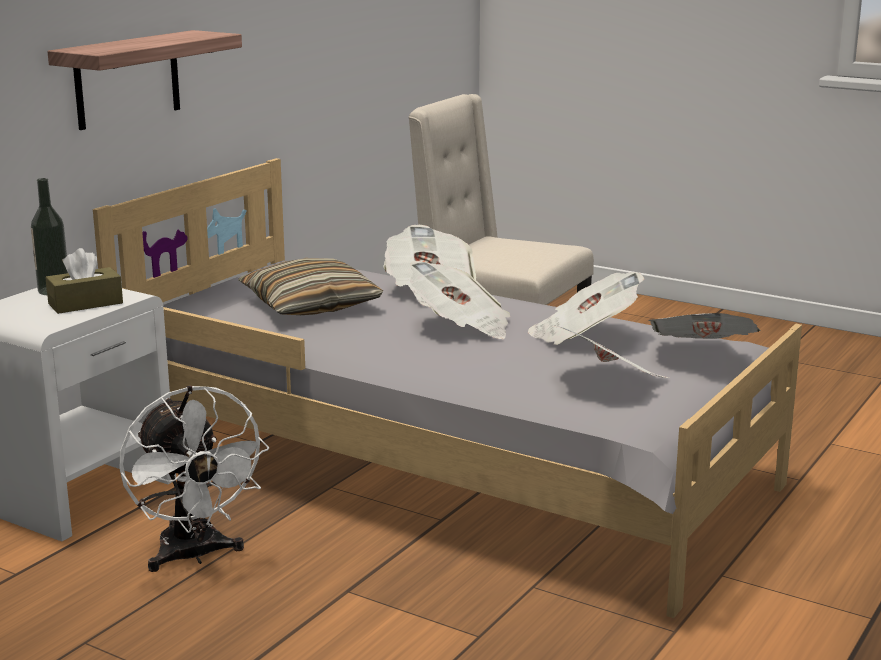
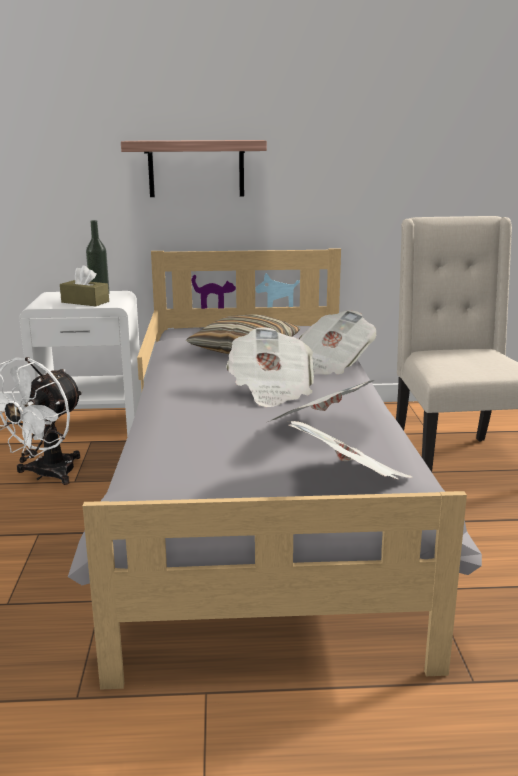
camera: 55 degrees right, 0 degrees up
(608, 382) = (222, 462): newspaper -> none

